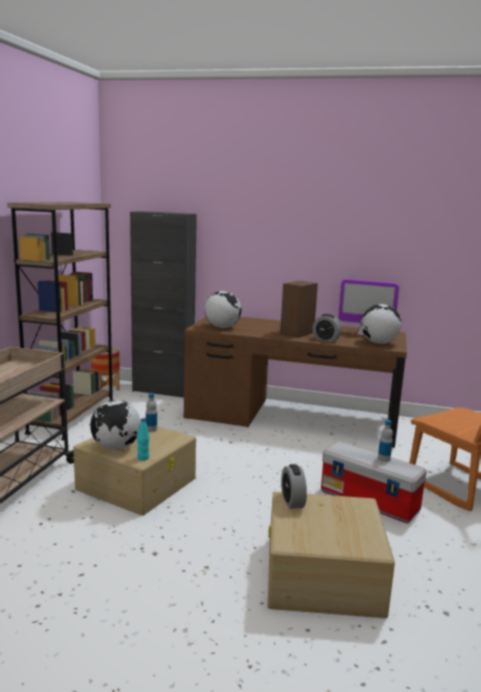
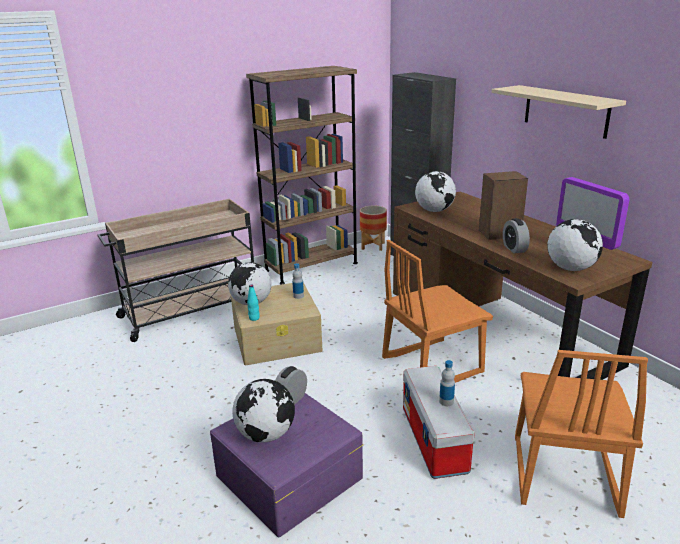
camera: 45 degrees right, 10 degrees up
(291, 456) = (431, 365): none -> orange chair
(316, 232) = (565, 111): none -> beige shelf
(321, 531) = (266, 434): none -> globe
(323, 575) = (288, 476): beige storage box -> purple storage box

